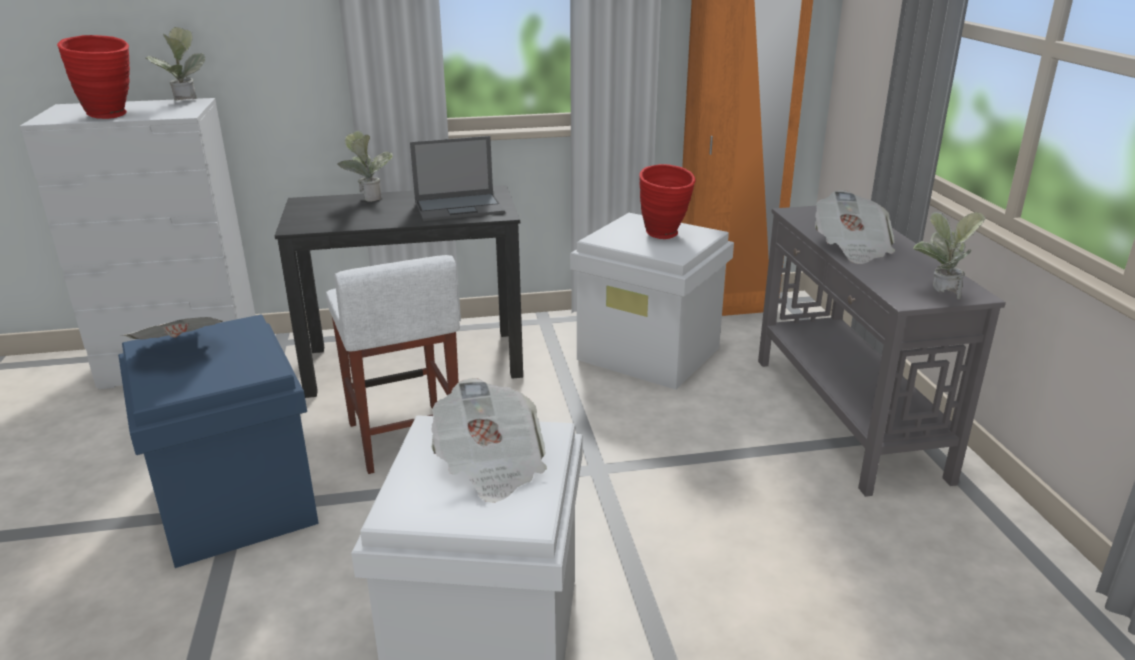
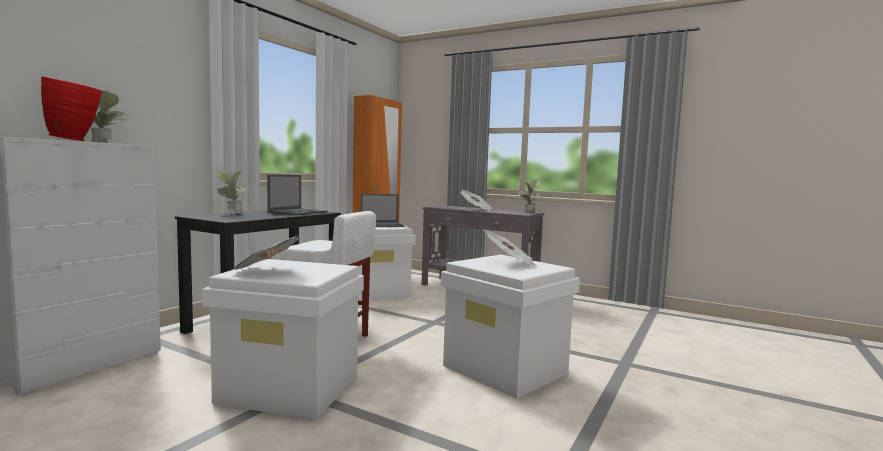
camera: 50 degrees left, 20 degrees down
(237, 503) = (291, 388): blue storage box -> white storage box
(665, 236) = (382, 225): red vase -> laptop

